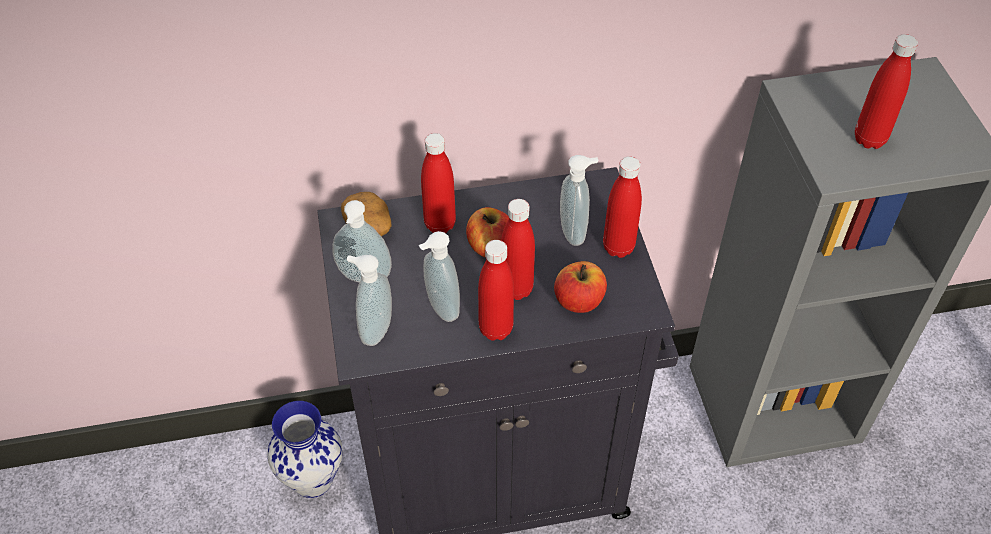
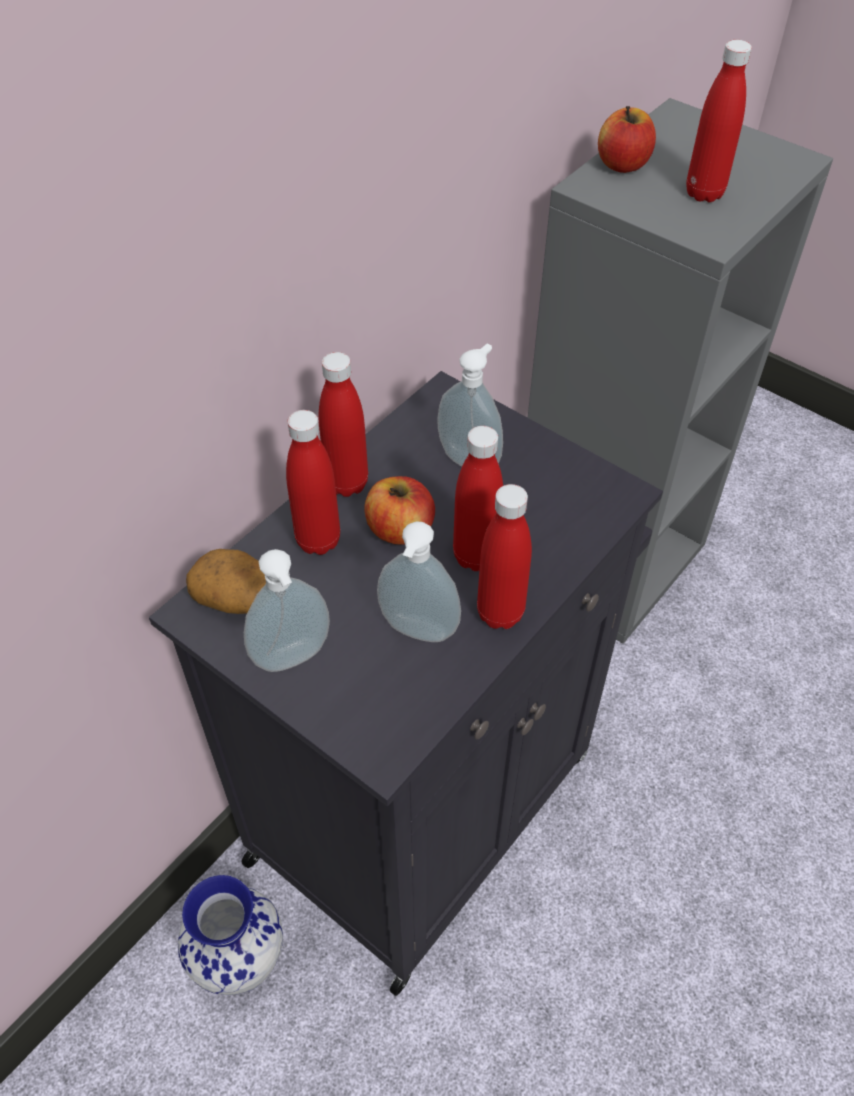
camera: 40 degrees left, 0 degrees up
(374, 329) = (367, 708): soap dispenser -> none
(579, 301) = (550, 526): apple -> apple (623, 164)
(618, 247) = (529, 448): red bottle -> red bottle (347, 483)

